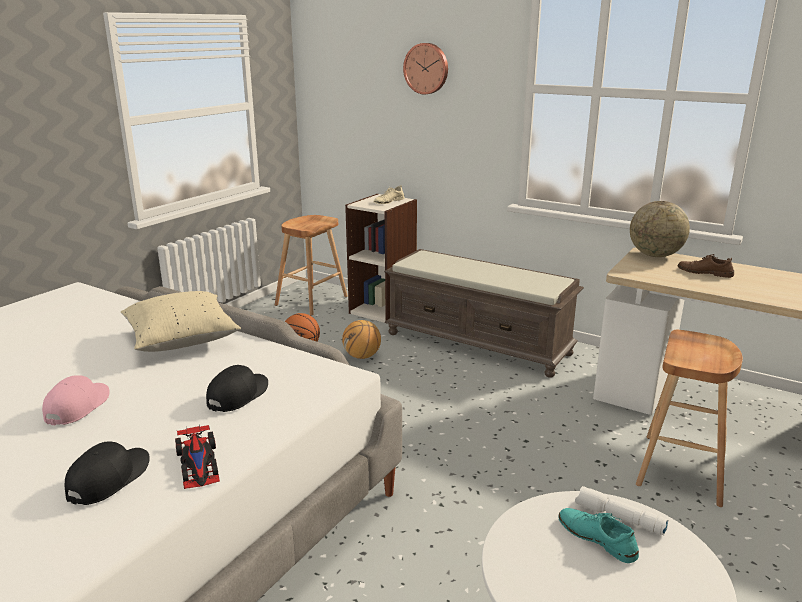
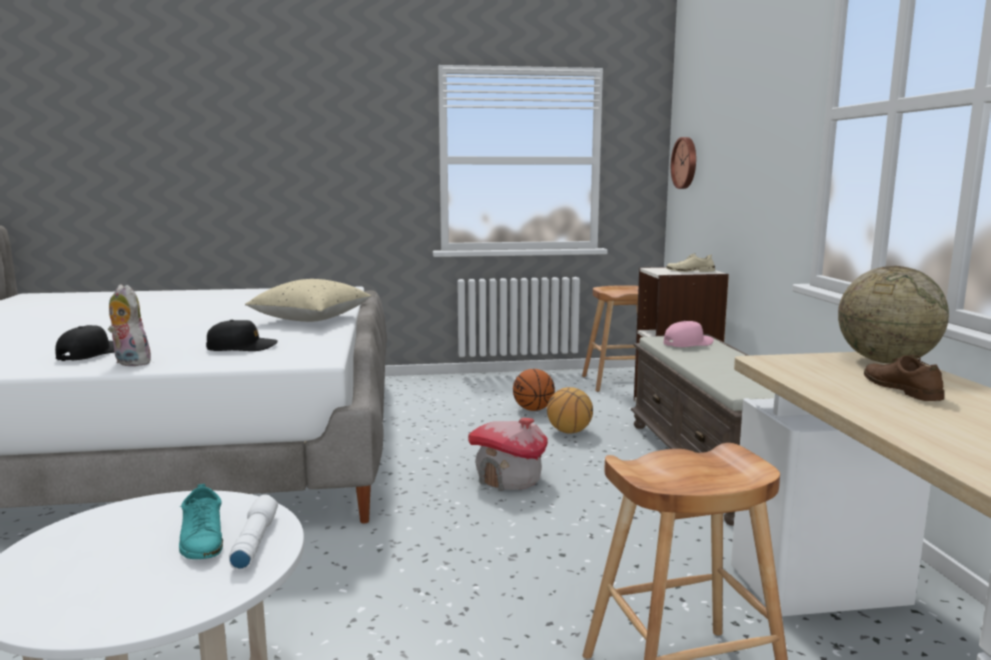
camera: 50 degrees right, 10 degrees down
(78, 406) = (177, 328): pink cap -> pink cap (688, 343)
(109, 479) = (90, 354): black cap -> black cap turned 60 degrees counterclockwise
(198, 462) = (129, 363): toy car -> plush toy
(402, 410) = (509, 479): none -> toy house
(426, 68) = (750, 106): wall clock -> wall clock (686, 163)
(597, 538) = (202, 538): turquoise shoe -> turquoise shoe turned 150 degrees clockwise

